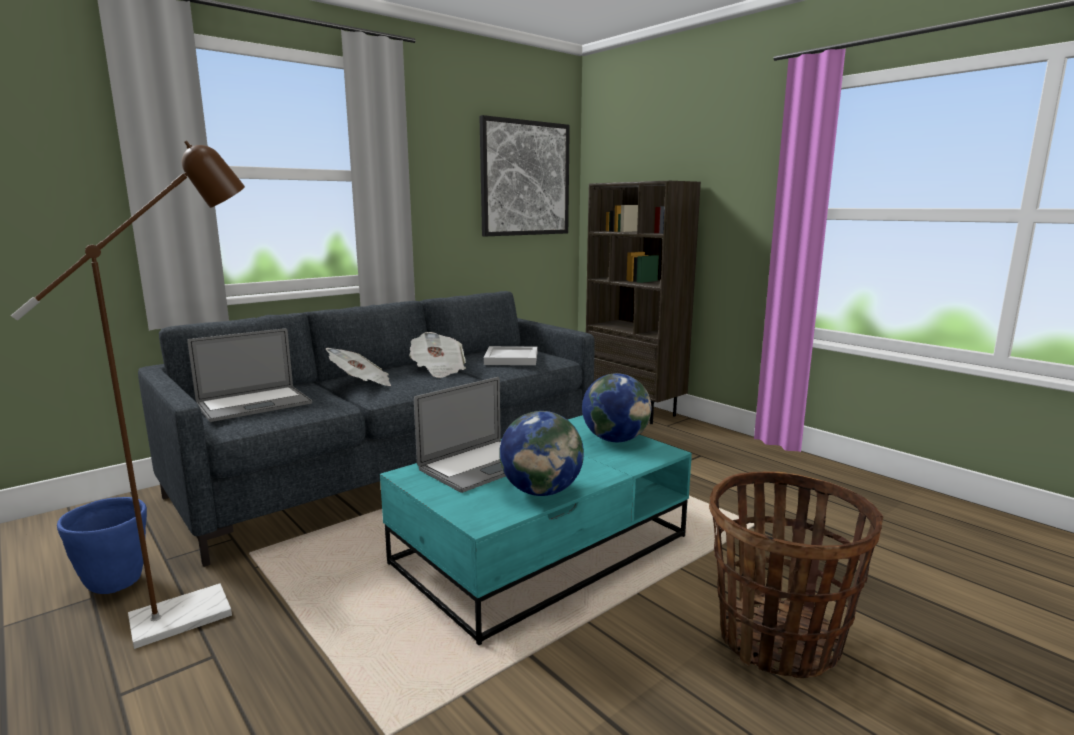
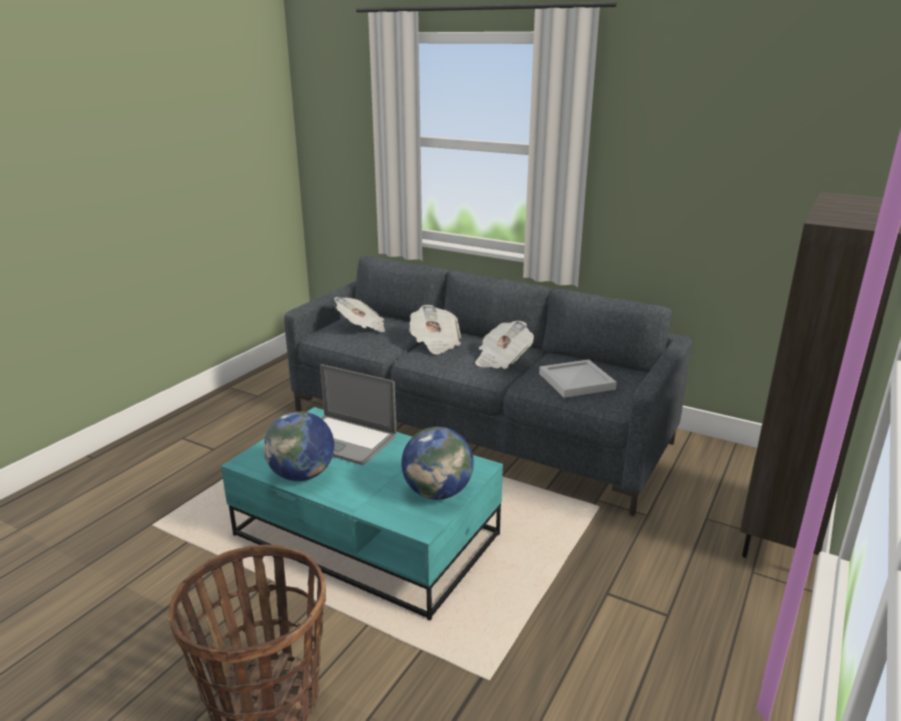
camera: 70 degrees right, 10 degrees up
(116, 584) = (271, 395): blue planter -> none
(200, 610) = (252, 429): brown floor lamp -> none
(254, 404) = (362, 327): laptop -> newspaper
(525, 178) = (785, 165): picture -> none

